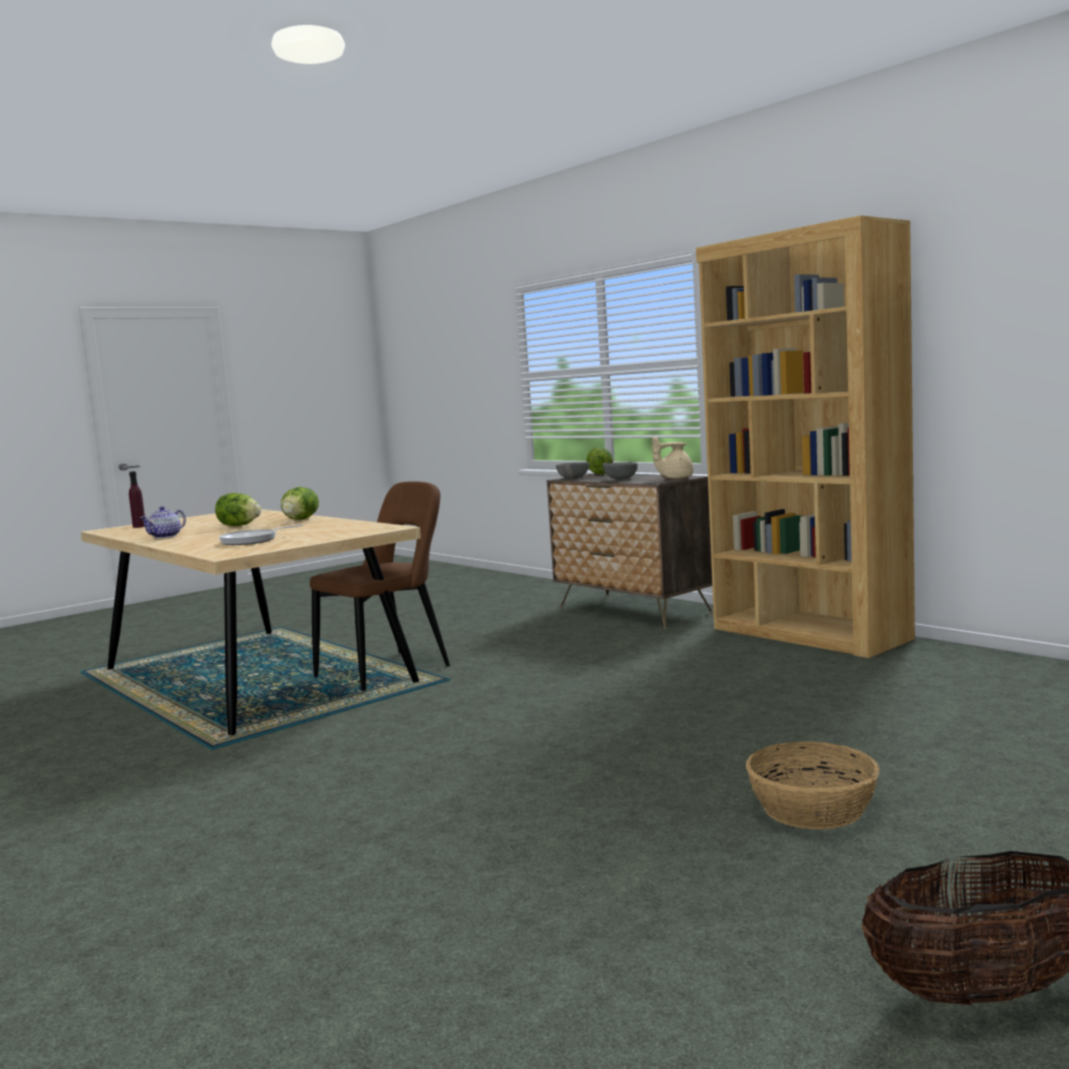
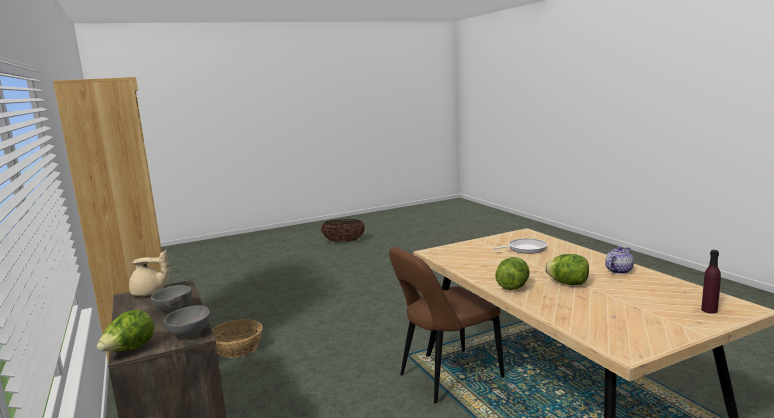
camera: 165 degrees left, 5 degrees up
(813, 809) = (323, 268): basket -> basket (237, 348)

